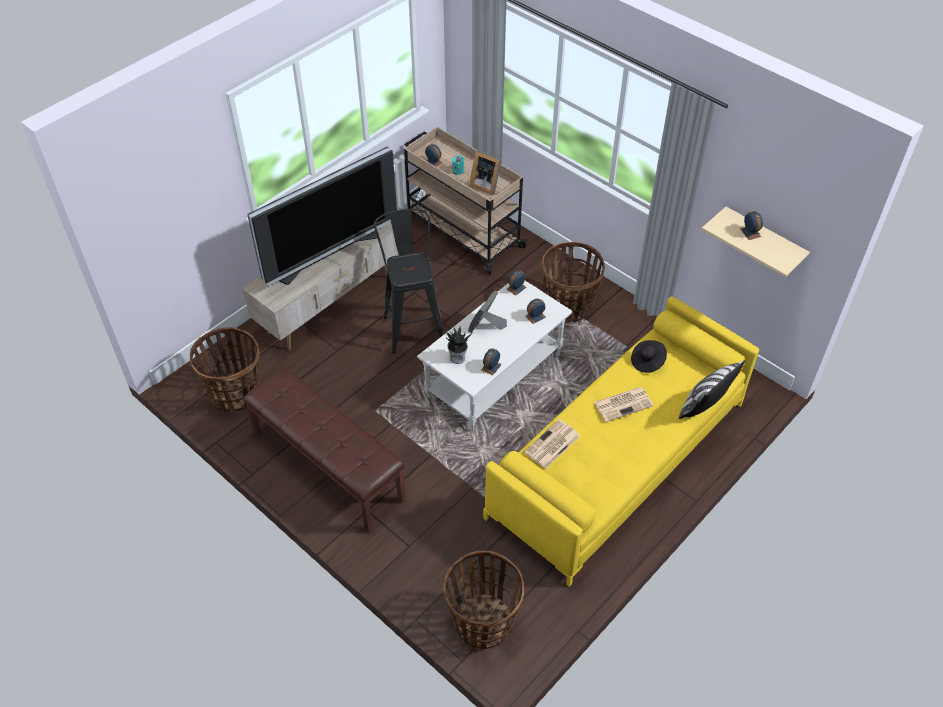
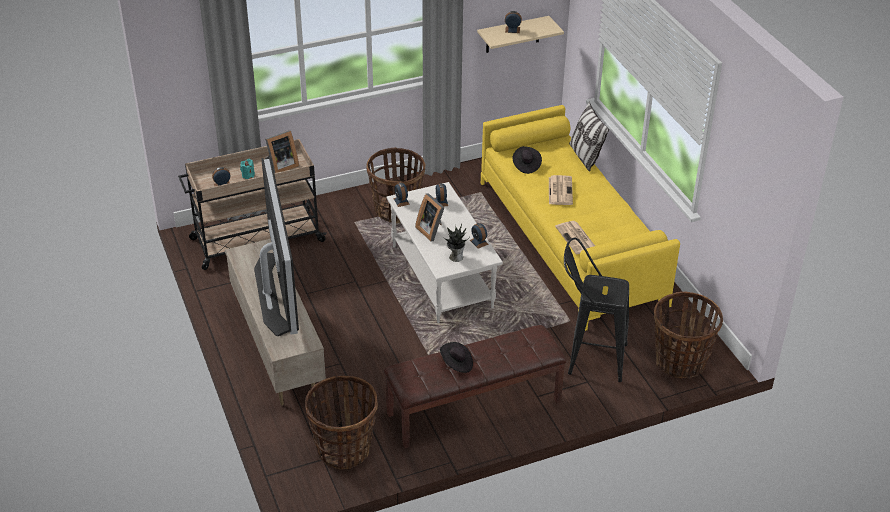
camera: 65 degrees left, 10 degrees down
(307, 414) = (456, 364): none -> black hat
(412, 325) = (347, 306): black stool -> black stool (589, 357)

